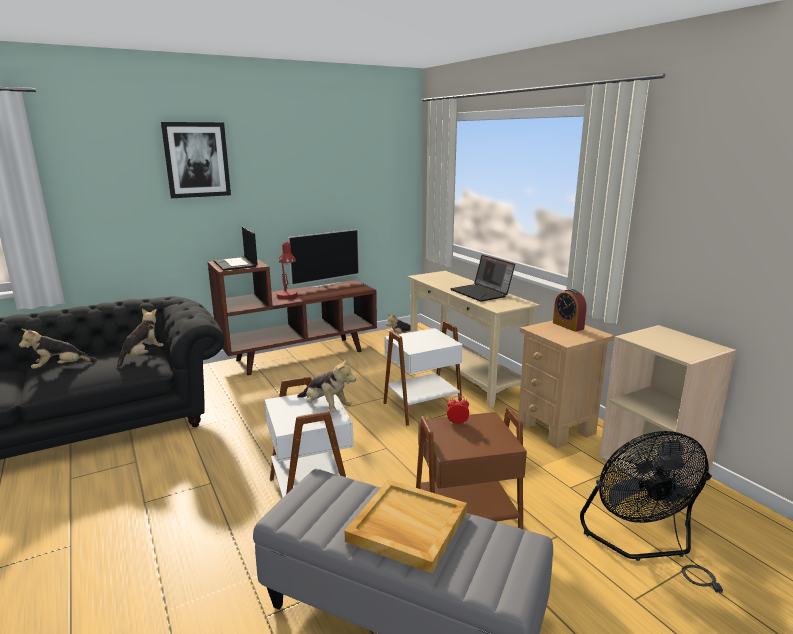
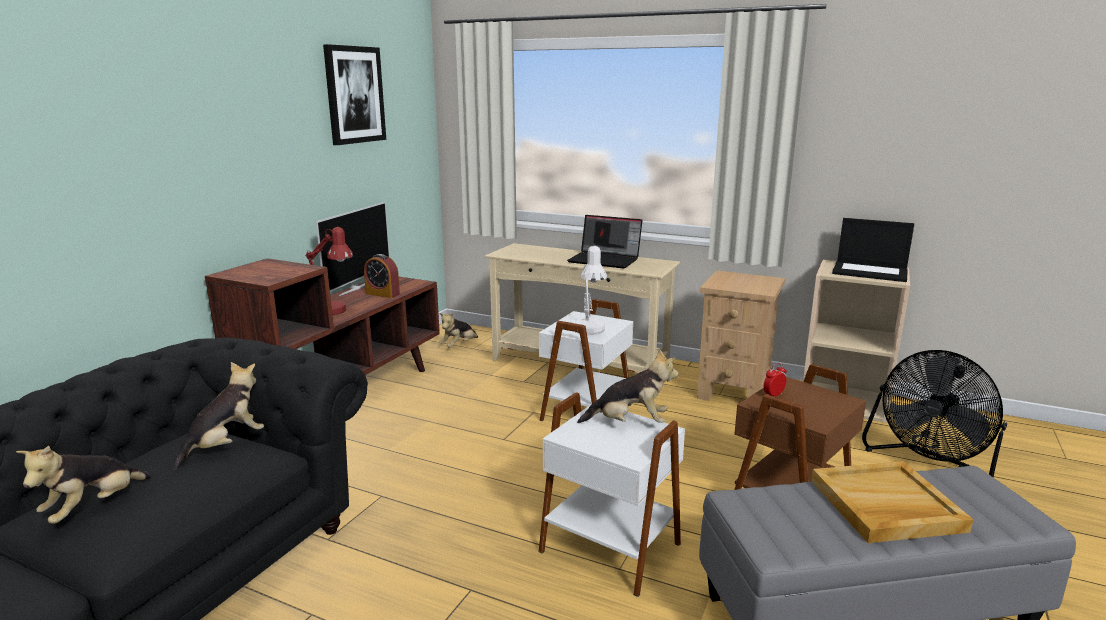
camera: 35 degrees left, 0 degrees up
(142, 356) = (226, 445): plush toy -> plush toy turned 45 degrees clockwise
(197, 160) = (174, 105): picture -> picture (354, 95)
(236, 264) = (266, 271): laptop -> laptop (870, 272)
(417, 344) = (589, 331): none -> white table lamp
(568, 326) = (735, 277): alarm clock -> alarm clock (382, 294)
(653, 545) = (927, 462): black fan -> black fan turned 90 degrees counterclockwise

